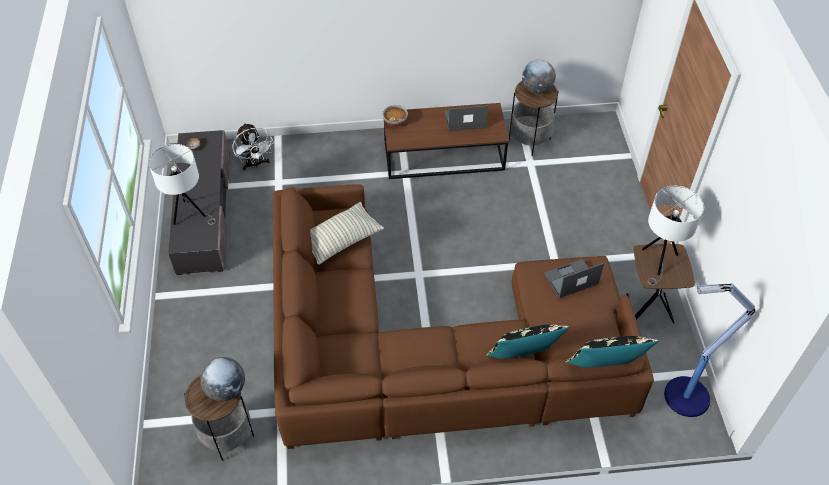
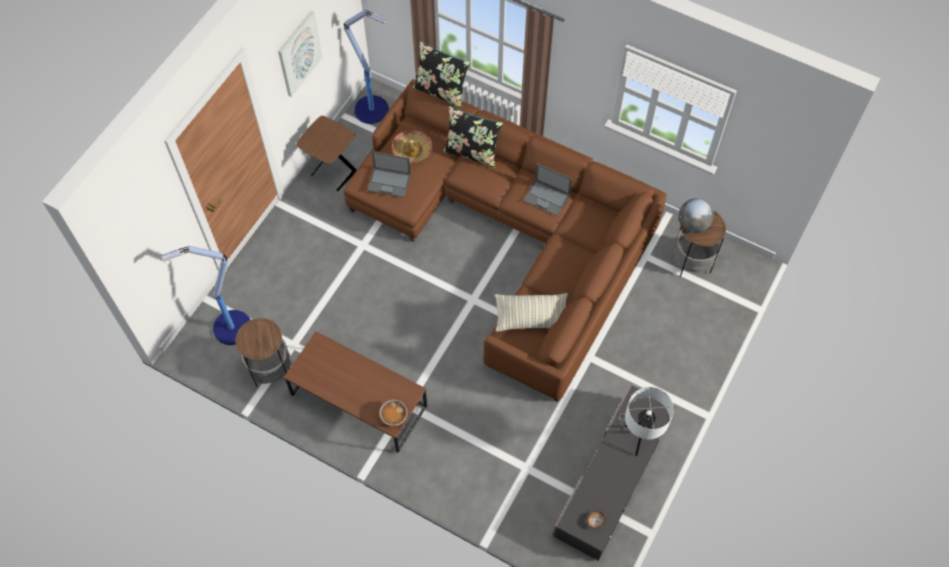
camera: 145 degrees left, 10 degrees up
(255, 164) = (535, 505): white fan -> none
(464, 120) = (332, 377): laptop -> laptop (547, 198)
(537, 89) = (254, 341): globe -> none
(581, 322) = (412, 150): none -> hat
(588, 148) = (230, 328): none -> floor lamp
(658, 261) = (326, 143): white table lamp -> none
(738, 213) = (299, 53): none -> picture

